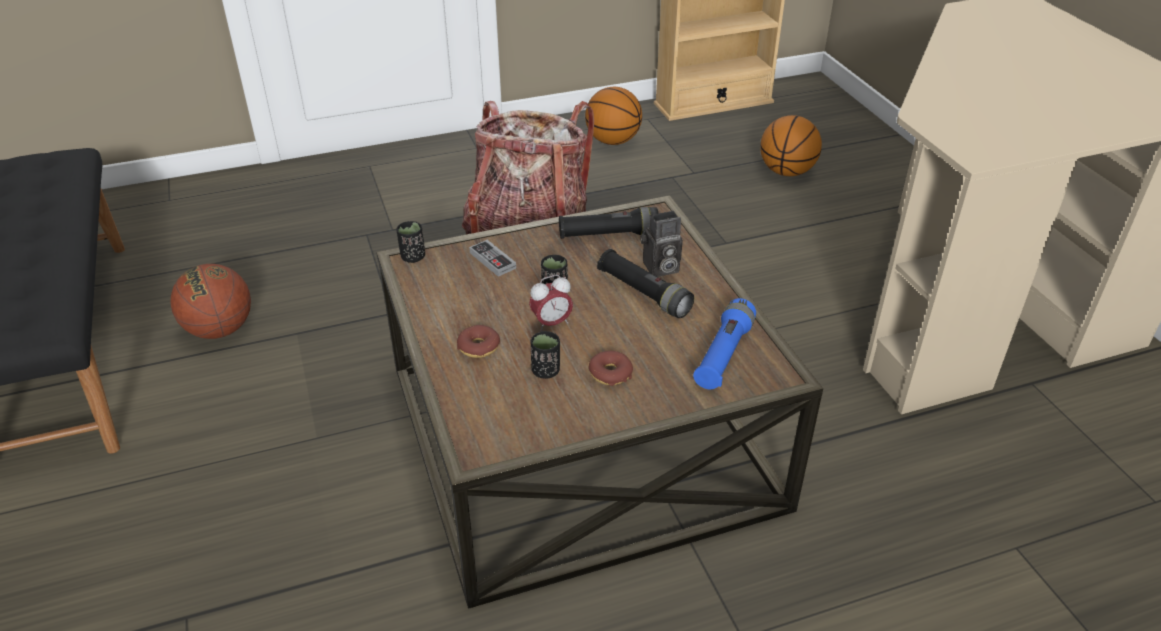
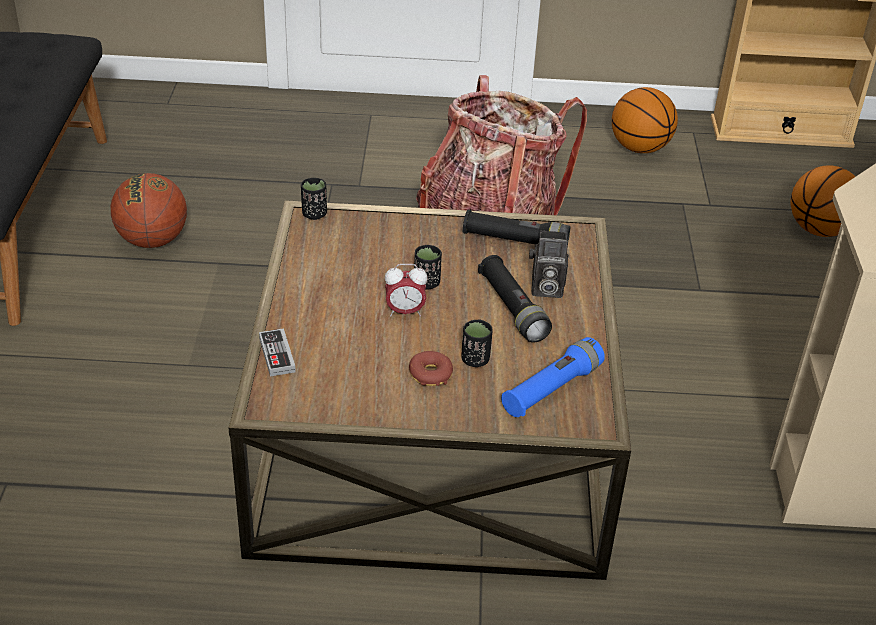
camera: 20 degrees right, 0 degrees up
(478, 347) = (324, 314): donut -> none
(492, 260) = (386, 237): game controller -> game controller (277, 355)
(545, 371) = (371, 354): black cup -> black cup (475, 360)

